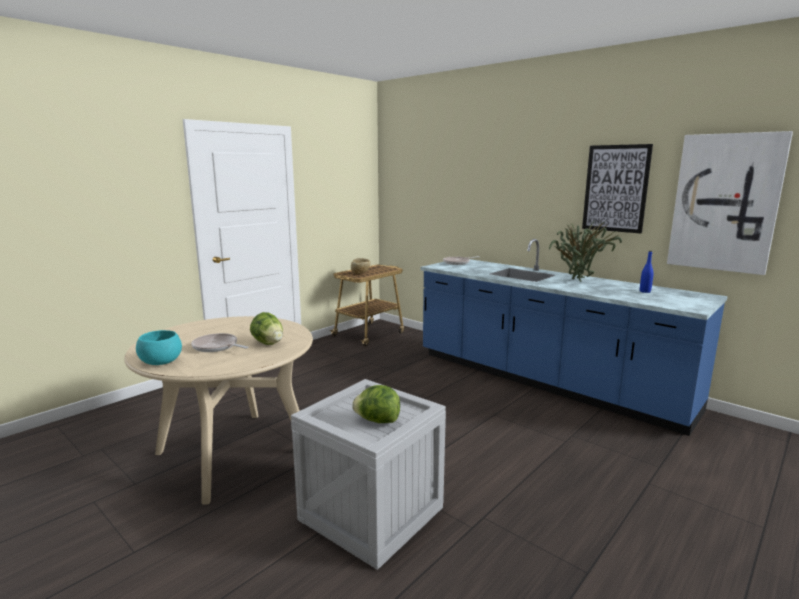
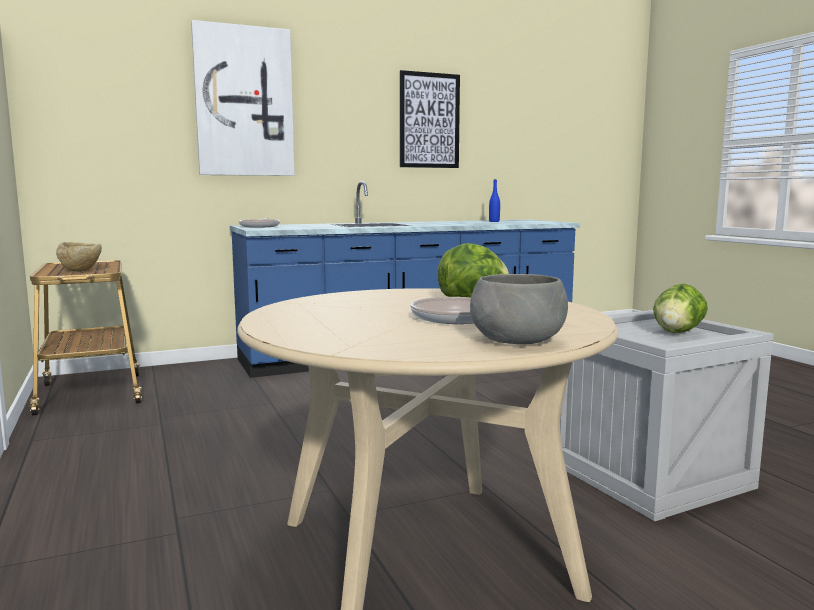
camera: 65 degrees left, 5 degrees down
(161, 362) = (518, 340): turquoise bowl -> grey bowl
(578, 282) = (435, 223): potted plant -> none
(725, 203) = (517, 135): picture -> picture (244, 102)

